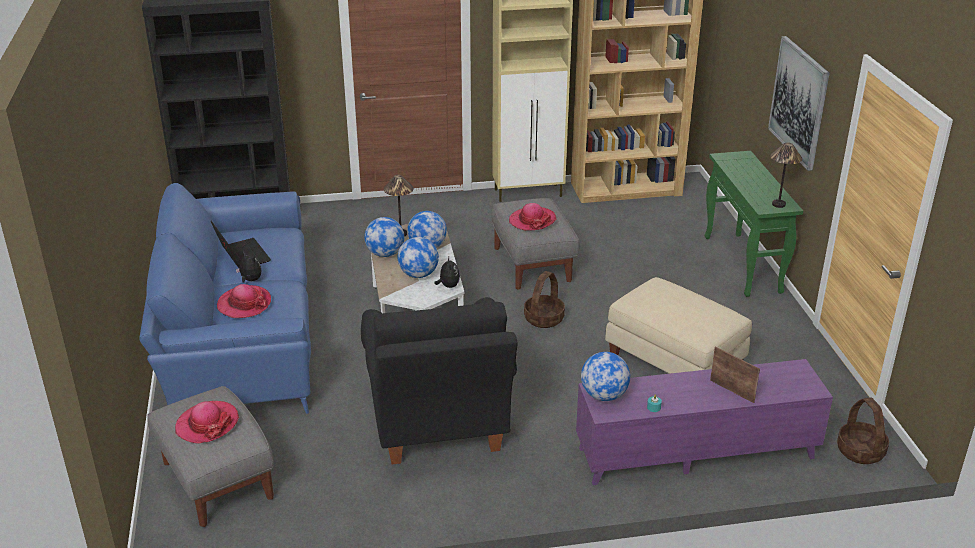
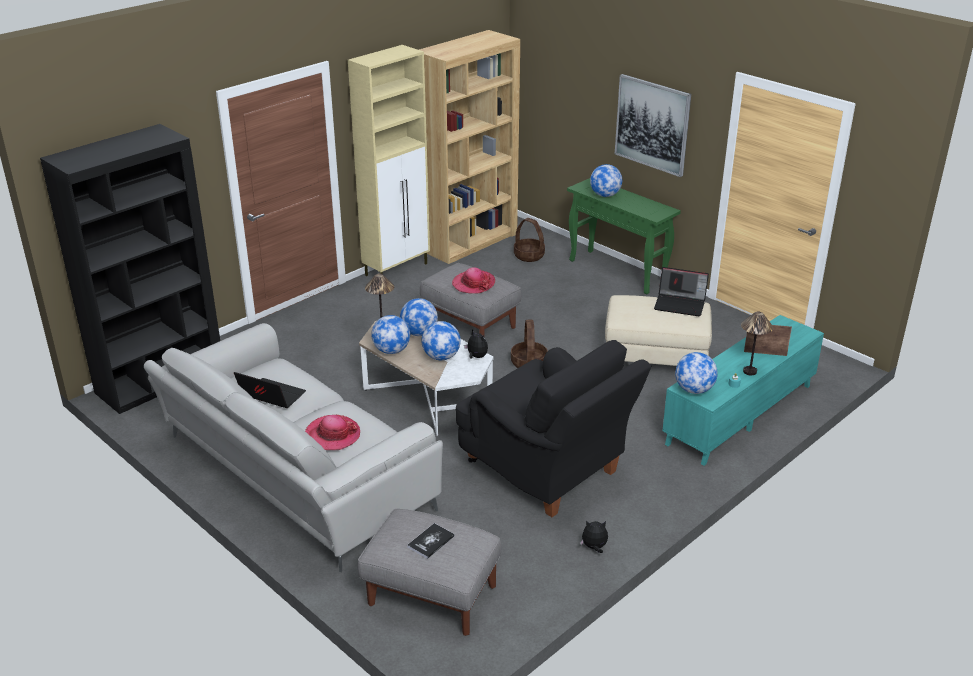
camera: 35 degrees left, 0 degrees up
(207, 424) = (431, 541): hat -> book
(240, 334) = (294, 474): blue sofa -> grey sofa
(250, 280) = (304, 415): plush toy -> plush toy (594, 547)
(696, 453) = (740, 414): purple tv stand -> turquoise tv stand
(709, 309) = (680, 304): none -> laptop
(739, 172) = (605, 195): none -> globe
(778, 204) = (660, 211): table lamp -> table lamp (750, 371)
(861, 451) = (829, 370): basket -> basket (529, 256)

